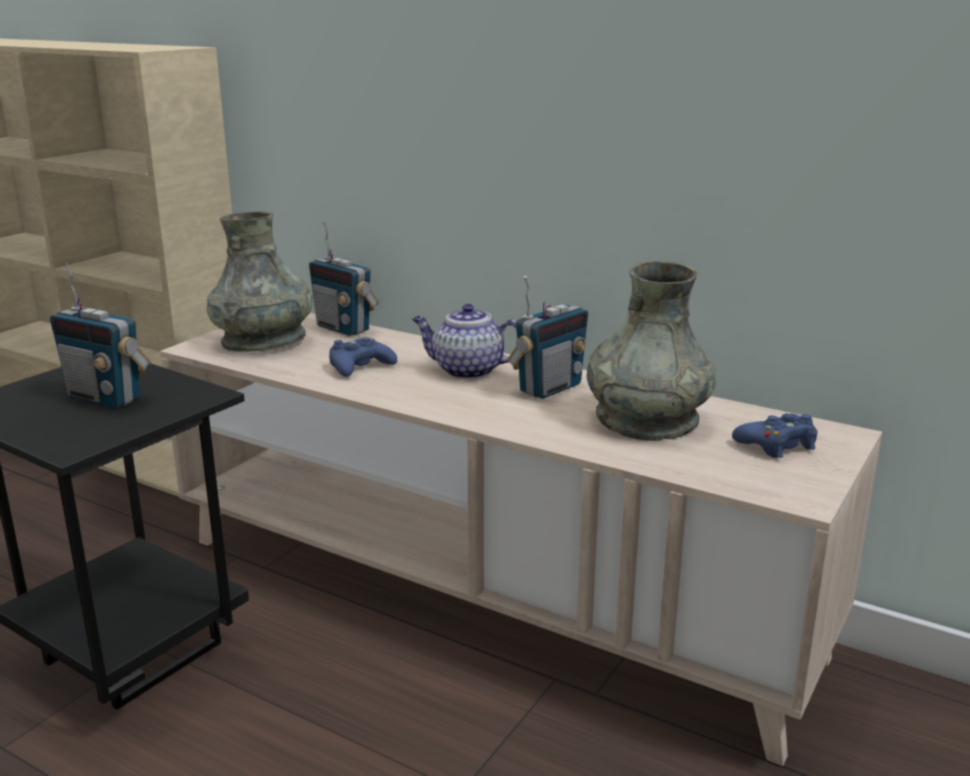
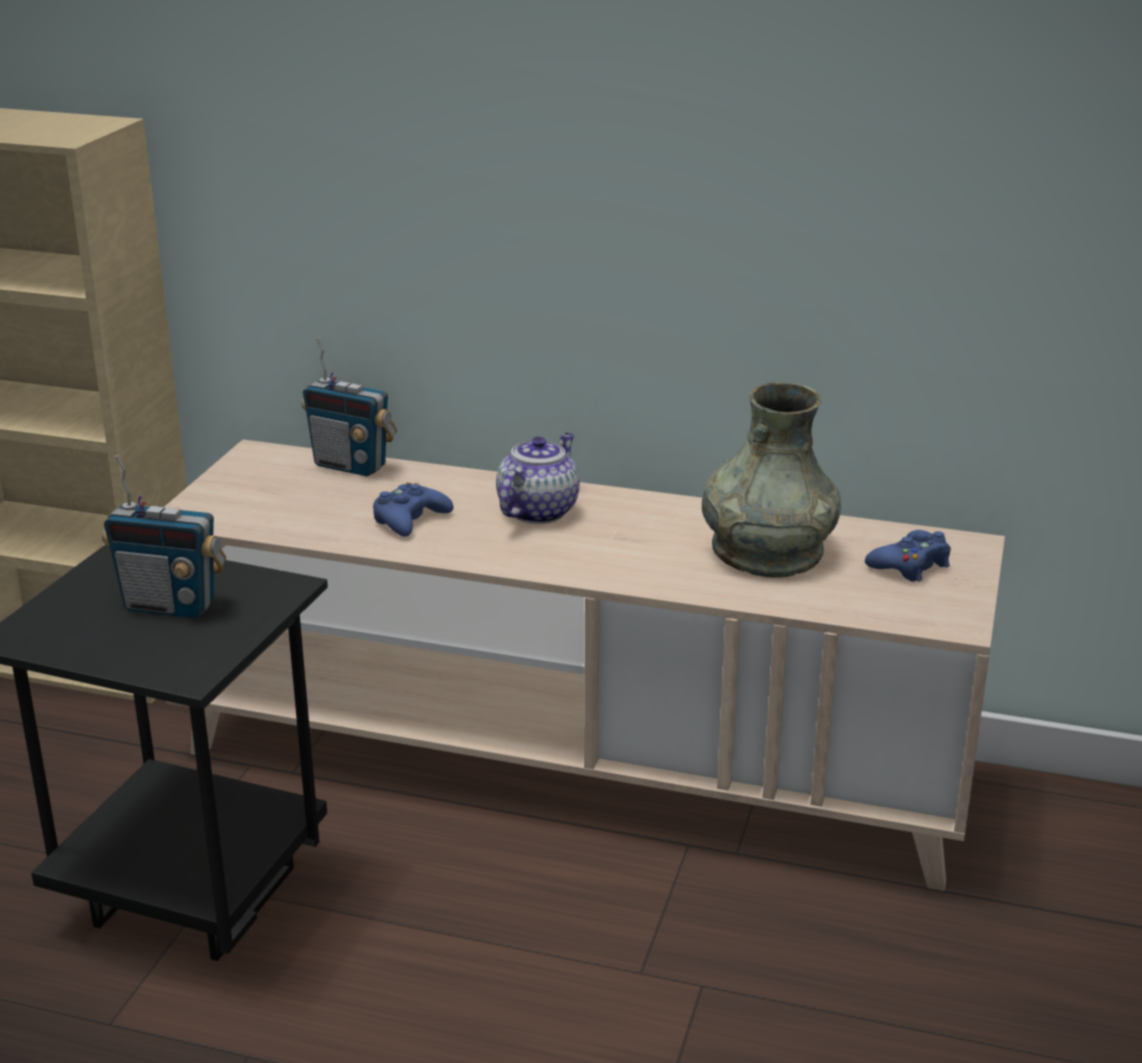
camera: 15 degrees left, 5 degrees up
(264, 341) = (265, 495): grey vase -> none
(467, 371) = (538, 511): teapot -> teapot turned 120 degrees clockwise
(549, 388) = (643, 523): radio -> none

